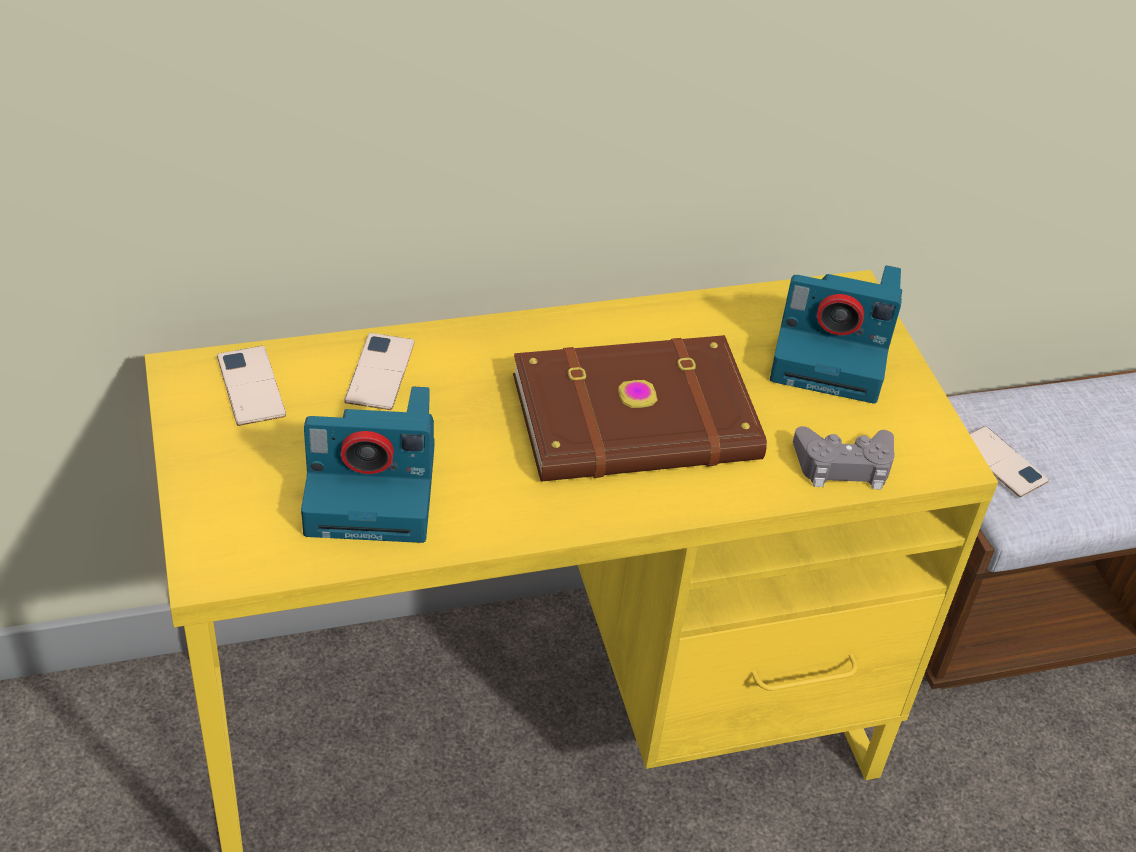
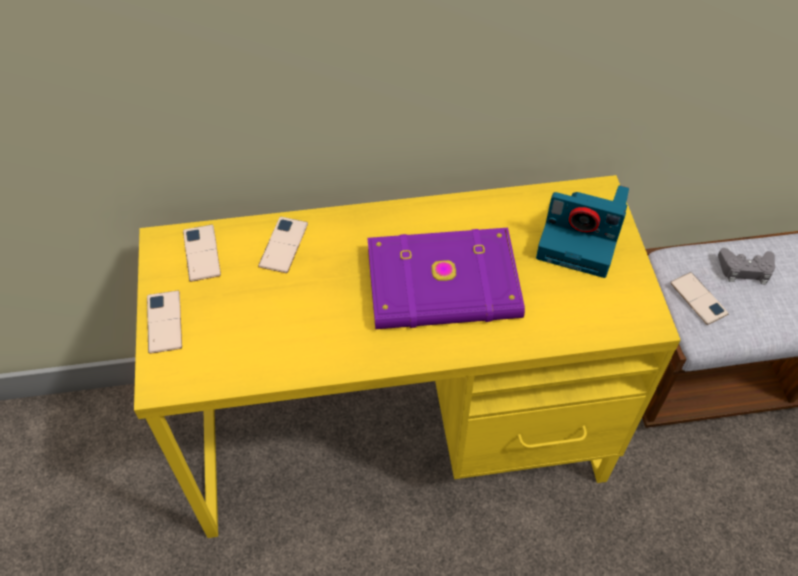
camera: 10 degrees right, 10 degrees up
(204, 483) = (164, 322): none -> phone
(375, 489) = (269, 331): camera -> none
(638, 421) = (444, 286): brown book -> purple book
(843, 465) = (576, 324): grey game controller -> grey game controller (745, 269)

